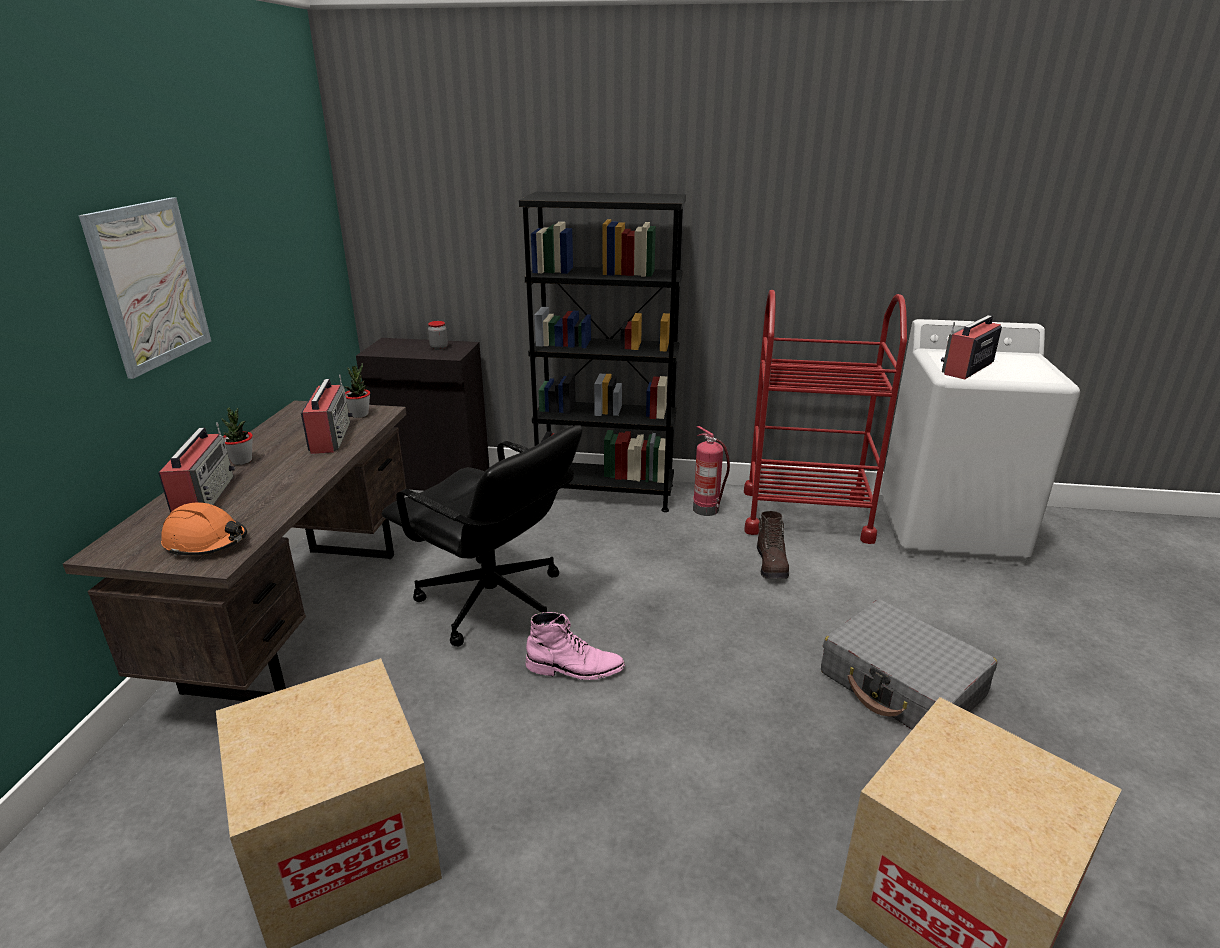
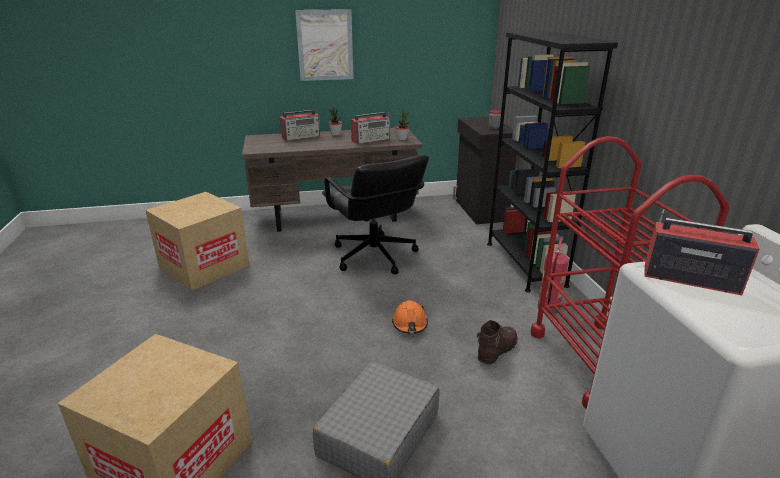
camera: 70 degrees right, 0 degrees up
(206, 542) = (266, 146): orange hard hat -> orange hard hat (410, 323)
(492, 603) = (374, 256): black office chair -> black office chair turned 45 degrees counterclockwise
(575, 668) = (331, 292): pink boot -> none
(771, 565) = (496, 350): brown boot -> brown boot turned 150 degrees clockwise

